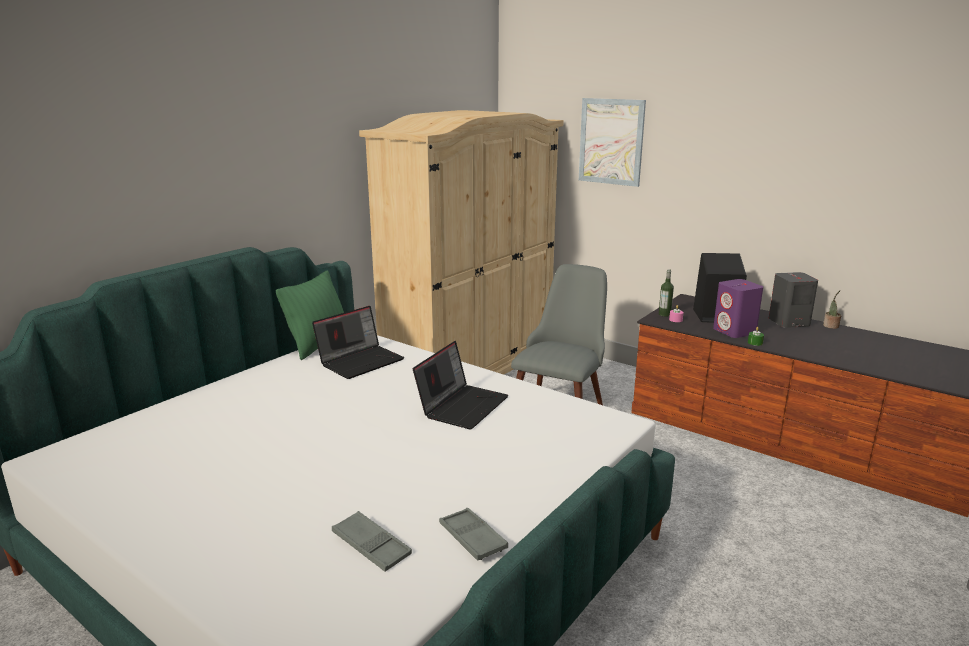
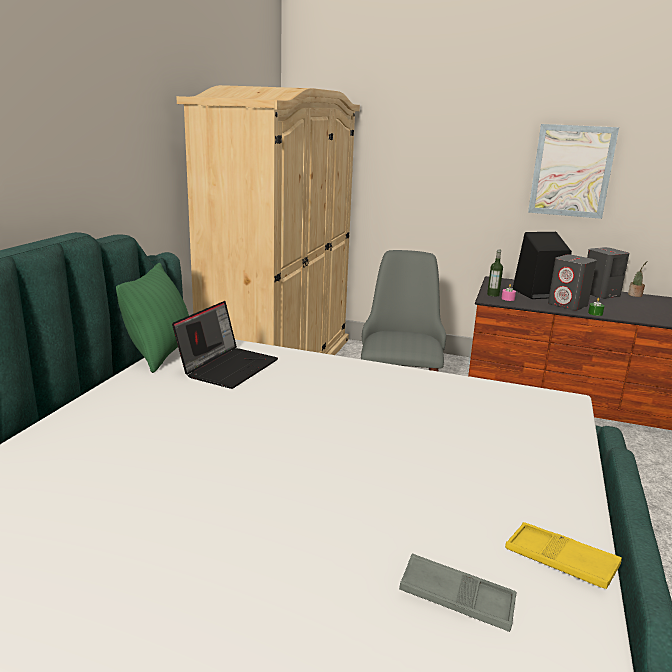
camera: 20 degrees left, 0 degrees up
(462, 405) = (390, 403): laptop -> none
(472, 538) = (560, 560): grey tray -> yellow tray
(611, 141) = (412, 127): picture -> picture (571, 171)
(734, 331) = (568, 305): purple speaker -> grey speaker

